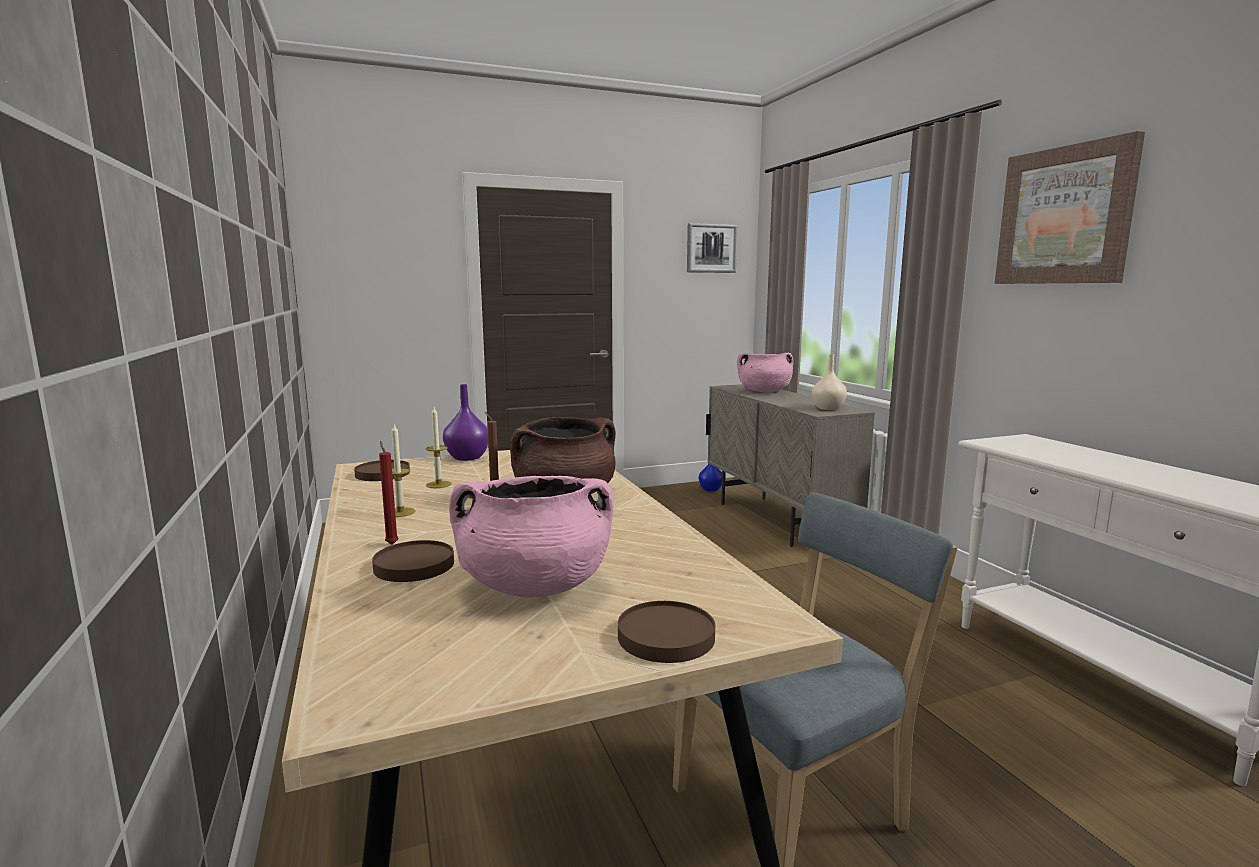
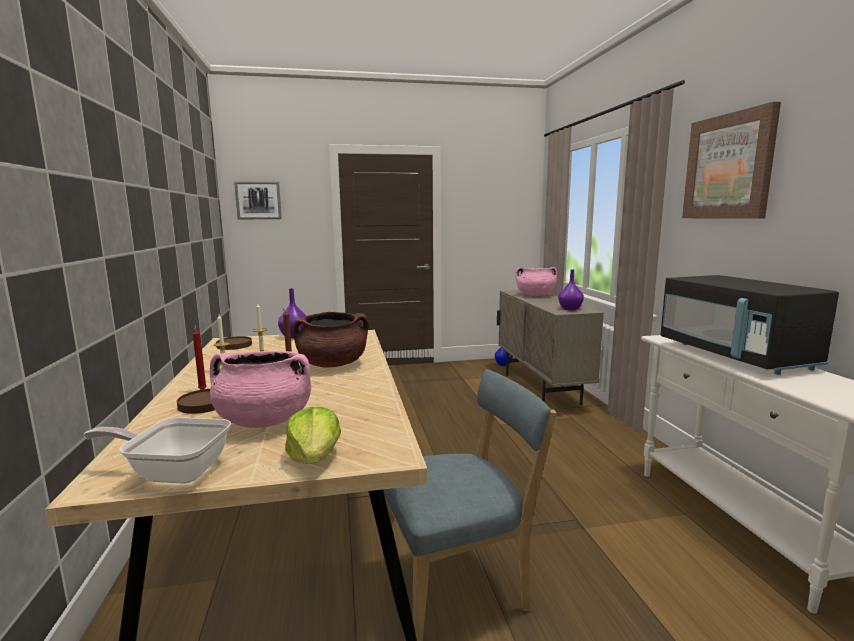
camera: 10 degrees right, 0 degrees up
(458, 677) = (173, 471): none -> frying pan
(666, 636) = (314, 457): brown plate -> lettuce
(711, 248) = (506, 191): picture -> picture (258, 200)
(828, 408) = (570, 309): beige vase -> purple vase
(1097, 461) = (734, 355): none -> black microwave

